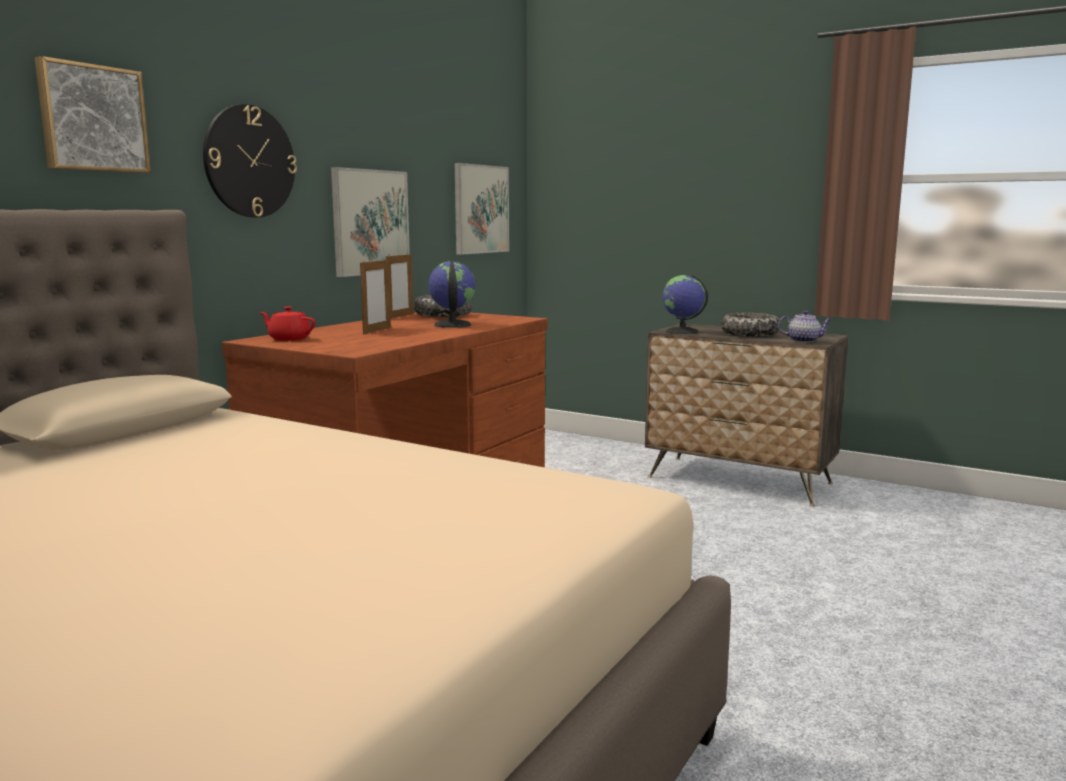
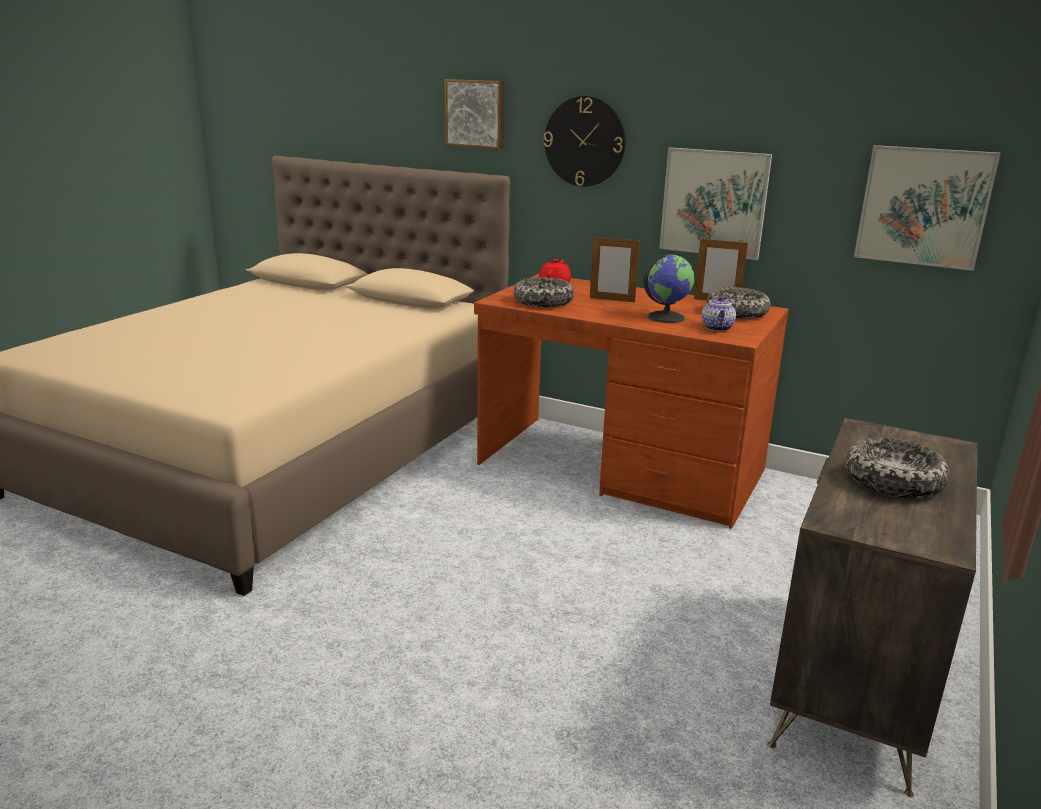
camera: 85 degrees right, 10 degrees up
(372, 343) = (543, 302): none -> bowl
(682, 332) = (868, 437): globe -> none
(804, 340) = (850, 515): teapot -> teapot (717, 328)

